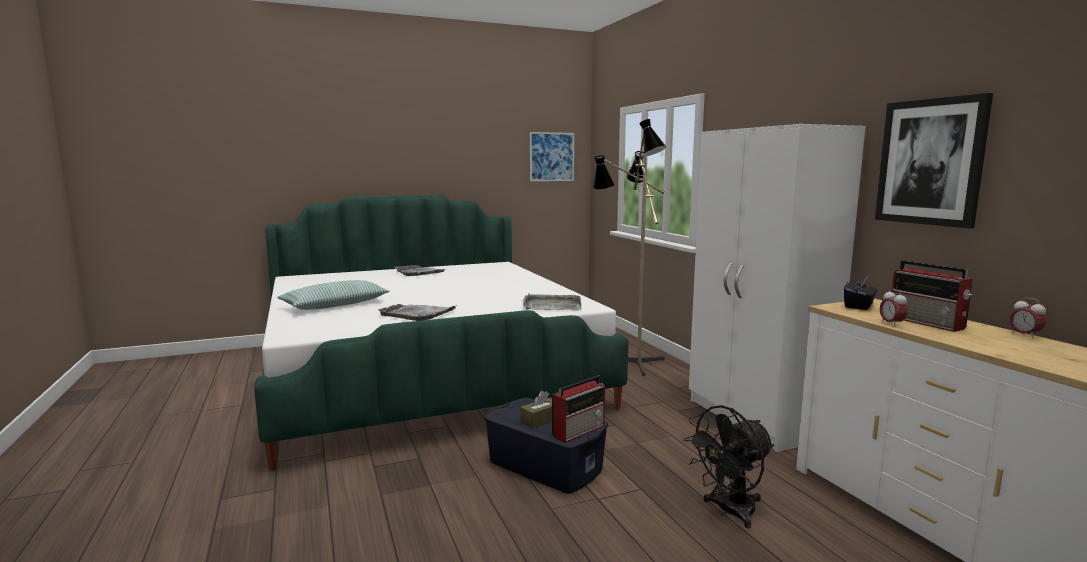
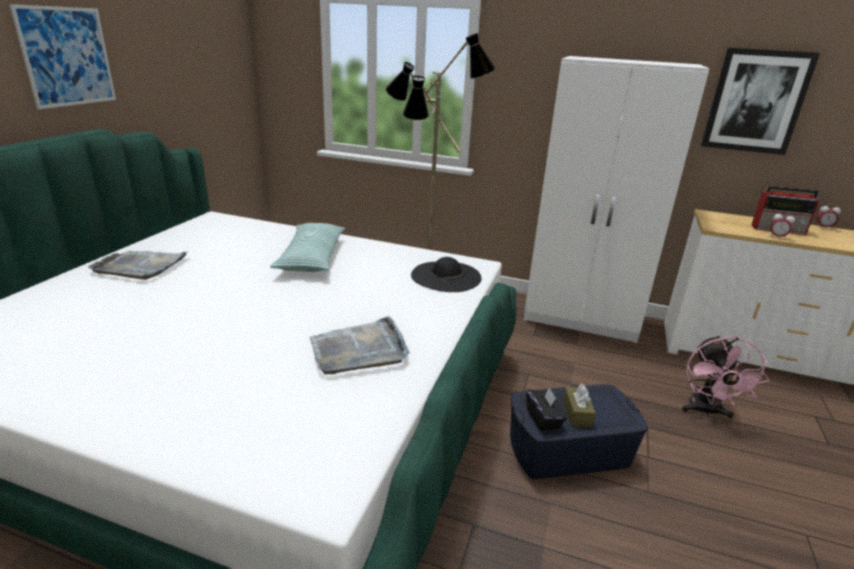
camera: 50 degrees left, 15 degrees up
(335, 305) = (199, 386): pillow -> pillow (311, 257)
(551, 306) = (446, 276): grey tray -> black hat
(552, 156) = (217, 54): picture -> picture (67, 57)
(579, 430) = (619, 406): radio -> none
(729, 511) = (705, 411): black fan -> pink fan
(859, 306) = (718, 221): black tissue box -> black tissue box (543, 419)

